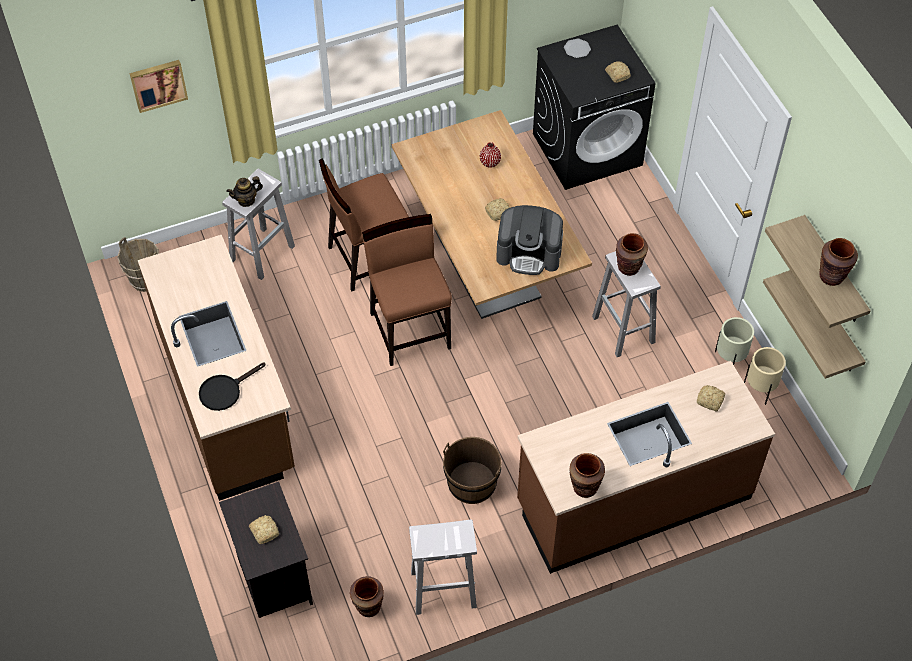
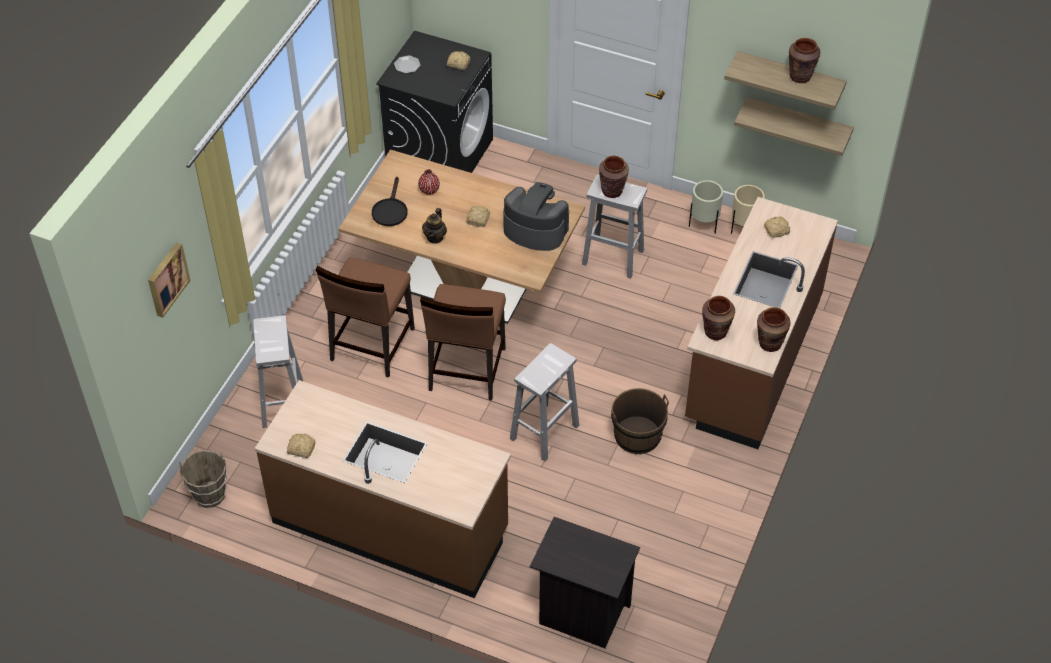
camera: 45 degrees left, 5 degrees down
(225, 391) = (448, 482): black frying pan -> black frying pan (390, 210)
(246, 200) = (275, 347): teapot -> teapot (435, 237)
(264, 531) = (587, 556): bread -> bread (301, 448)
(368, 607) = (670, 574): brown vase -> brown vase (715, 332)
(410, 330) = (466, 370): brown chair -> brown chair turned 105 degrees counterclockwise
(442, 589) = (703, 519): white stool -> white stool (544, 433)
(529, 253) = (535, 230): coffee machine -> coffee machine turned 120 degrees counterclockwise

